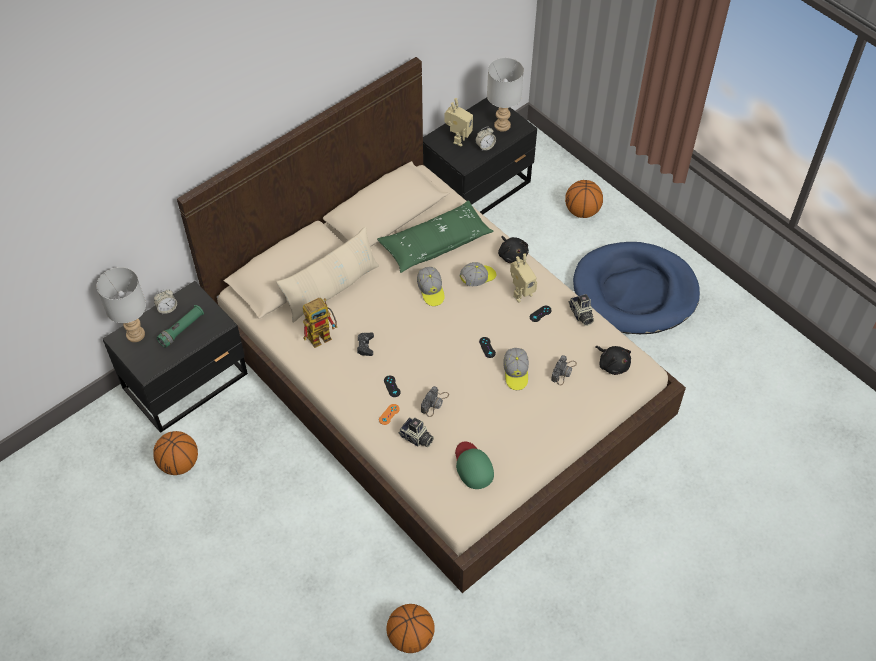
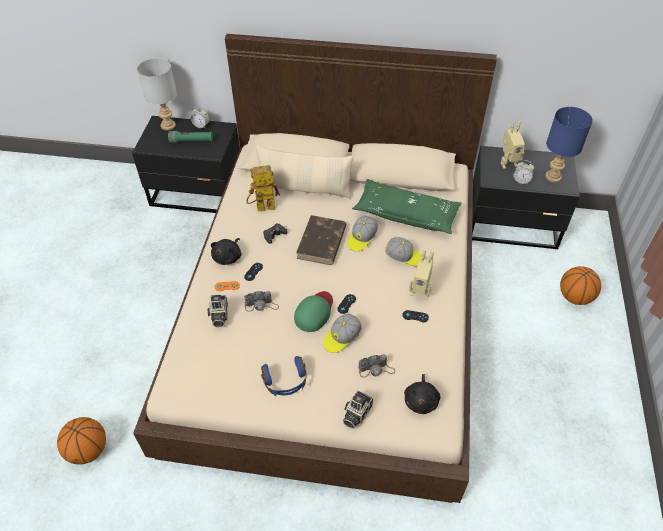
camera: 50 degrees right, 5 degrees down
(179, 463) = (134, 229): basketball -> none
(323, 334) = (261, 208): toy robot -> toy robot turned 150 degrees clockwise
(408, 320) = (321, 243): none -> brown book
(473, 466) = (223, 368): green cap -> green cap (314, 312)
(502, 125) = (553, 176): grey table lamp -> blue table lamp
(512, 255) = (450, 262): black plush toy -> black plush toy (228, 257)
(522, 434) = (285, 382): none -> blue headphones
(581, 315) = (445, 344): camera -> camera (356, 414)
(635, 292) = (546, 385): blue dog bed -> none

